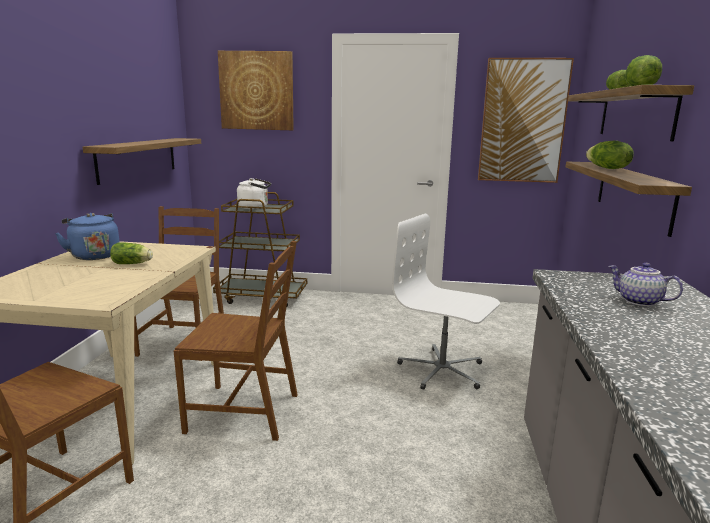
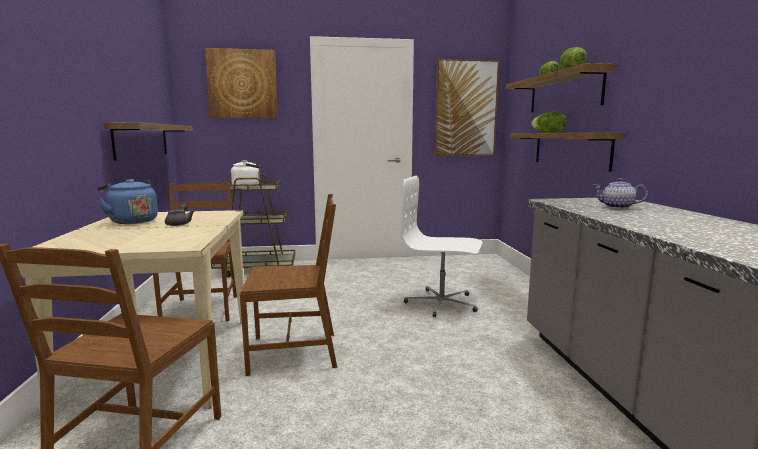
camera: 15 degrees left, 5 degrees down
(133, 264) = (180, 223): lettuce -> grey teapot

